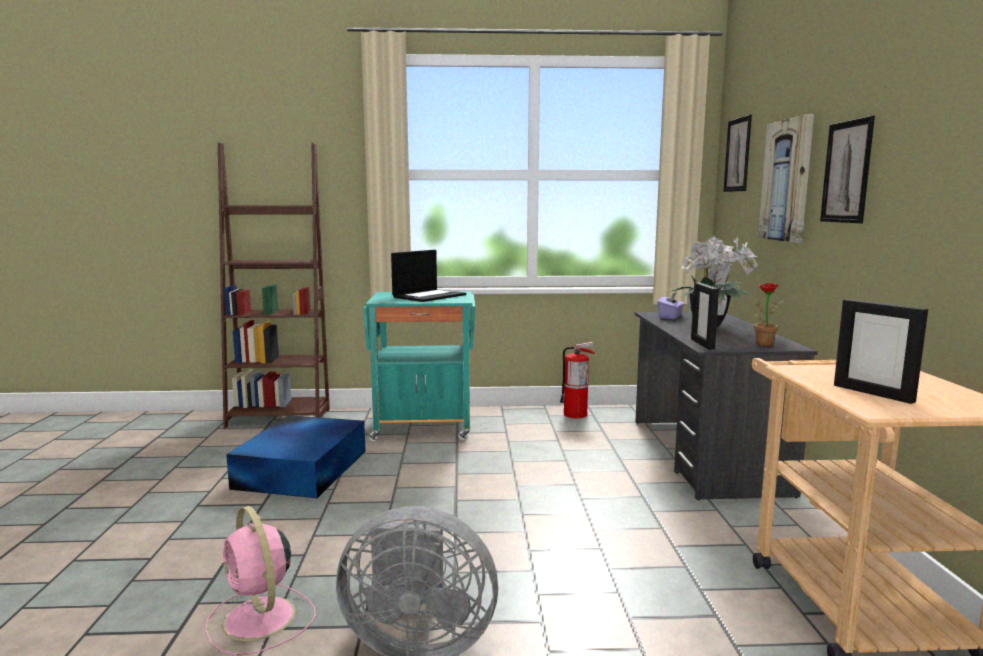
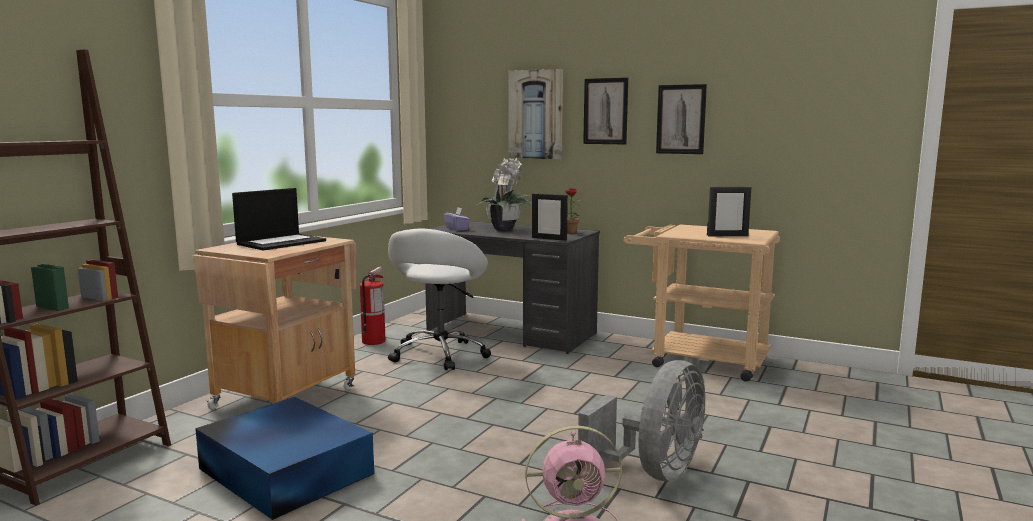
camera: 60 degrees left, 0 degrees up
(424, 427) = (286, 396): turquoise cart -> brown cart
(429, 296) = (281, 242): laptop -> laptop turned 60 degrees clockwise
(584, 445) = (438, 355): none -> white office chair
(737, 155) = (459, 91): picture -> picture (681, 119)

